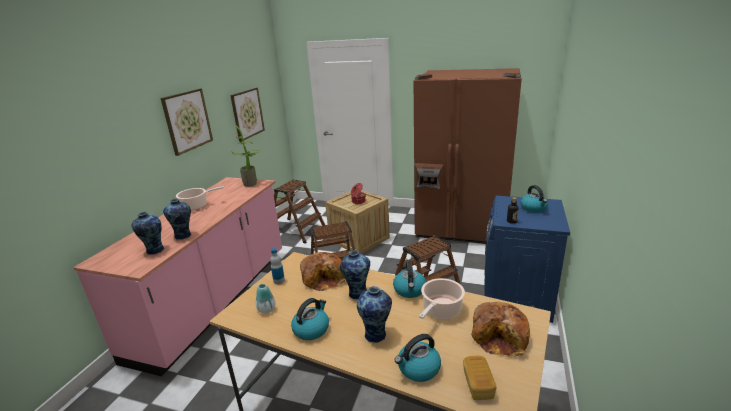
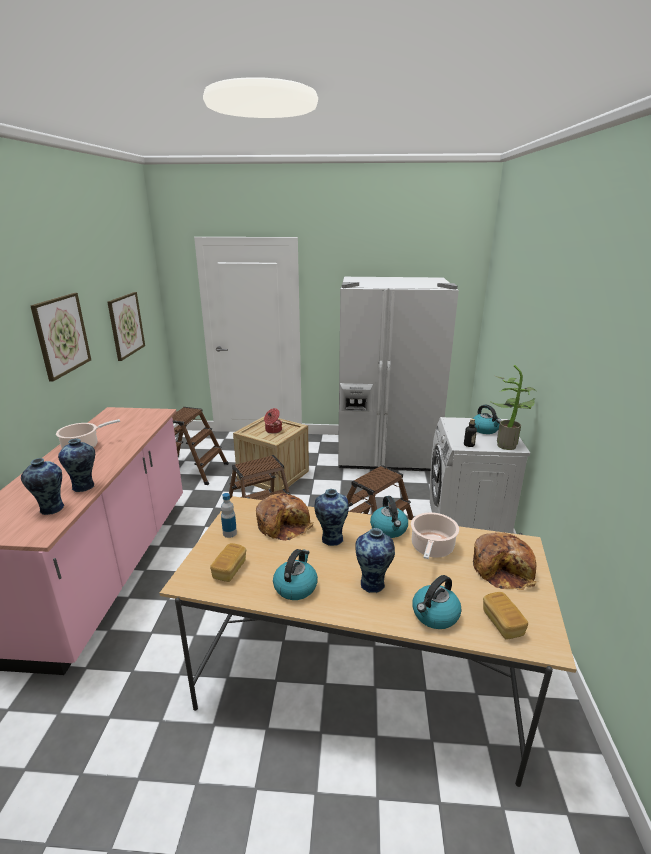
camera: 15 degrees left, 0 degrees up
(252, 183) = (147, 414): potted plant -> potted plant (507, 444)
(266, 309) = (229, 569): vase -> bread
(462, 227) = (386, 454): brown fridge -> white fridge
(516, 297) = (466, 526): blue washing machine -> white washing machine

